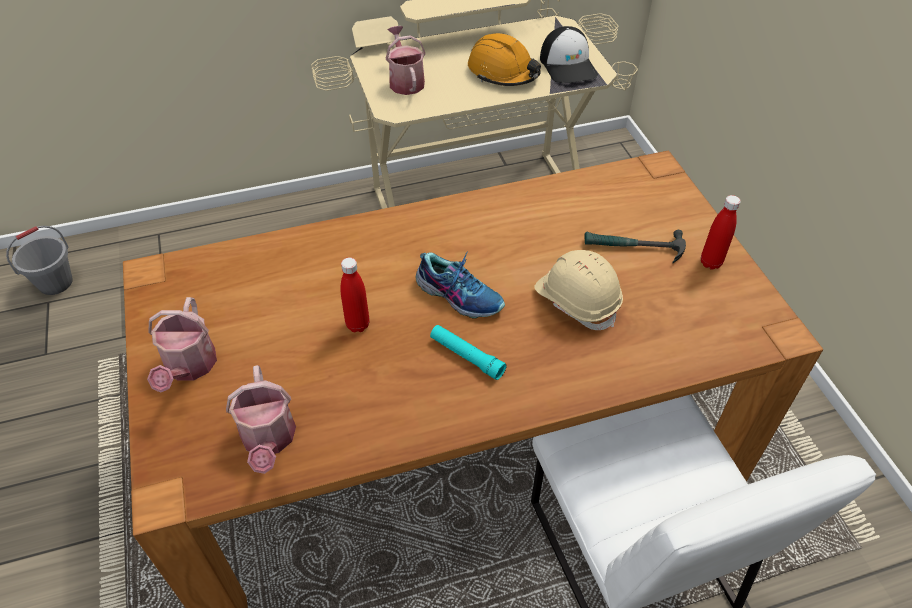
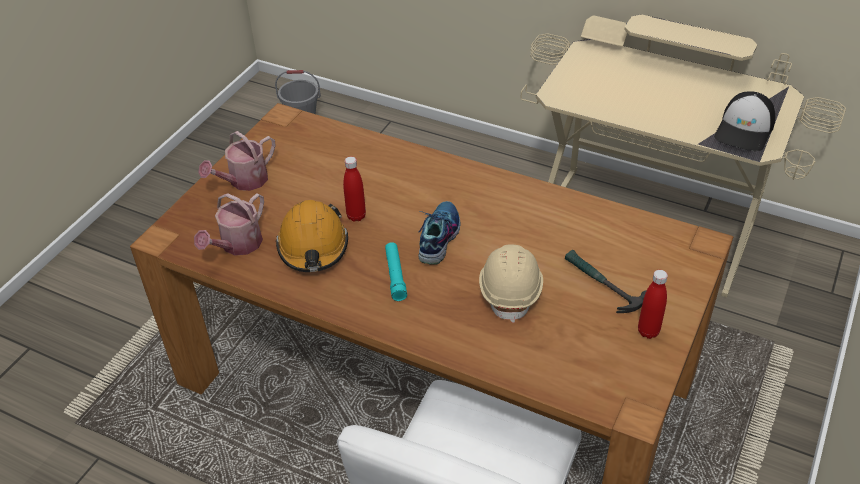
camera: 45 degrees right, 5 degrees down
(405, 81) = (591, 79): watering can -> none
(459, 295) = (438, 238): shoe -> shoe turned 150 degrees counterclockwise
(503, 72) = (679, 109): orange hard hat -> orange hard hat (313, 246)

